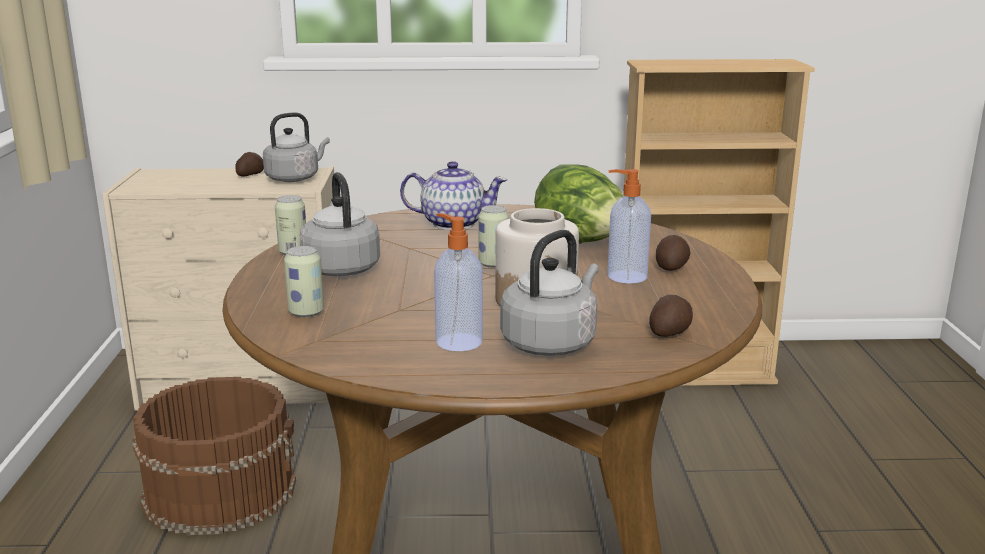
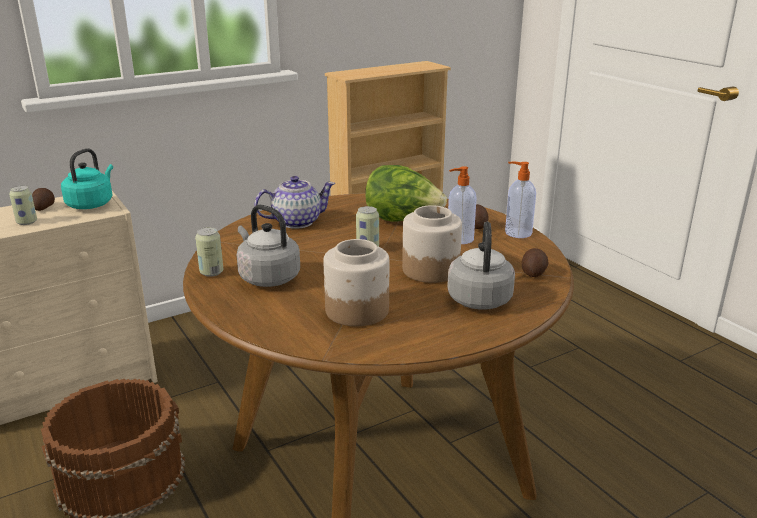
camera: 30 degrees left, 5 degrees up
(295, 178) = (91, 204): grey kettle -> turquoise kettle
(306, 312) = (294, 320): can -> can (27, 222)
(384, 320) = (356, 311): none -> jar
(457, 341) = (424, 313): soap dispenser -> soap dispenser (517, 233)

